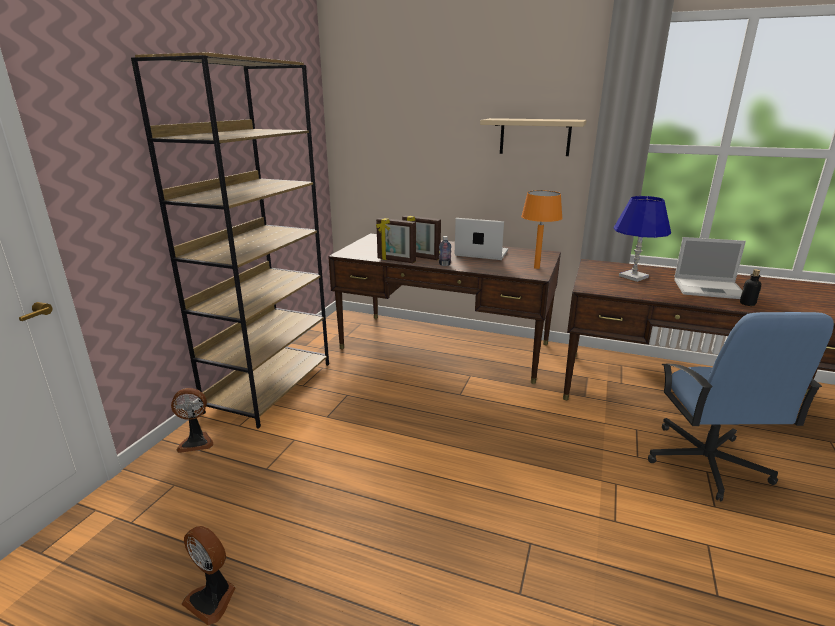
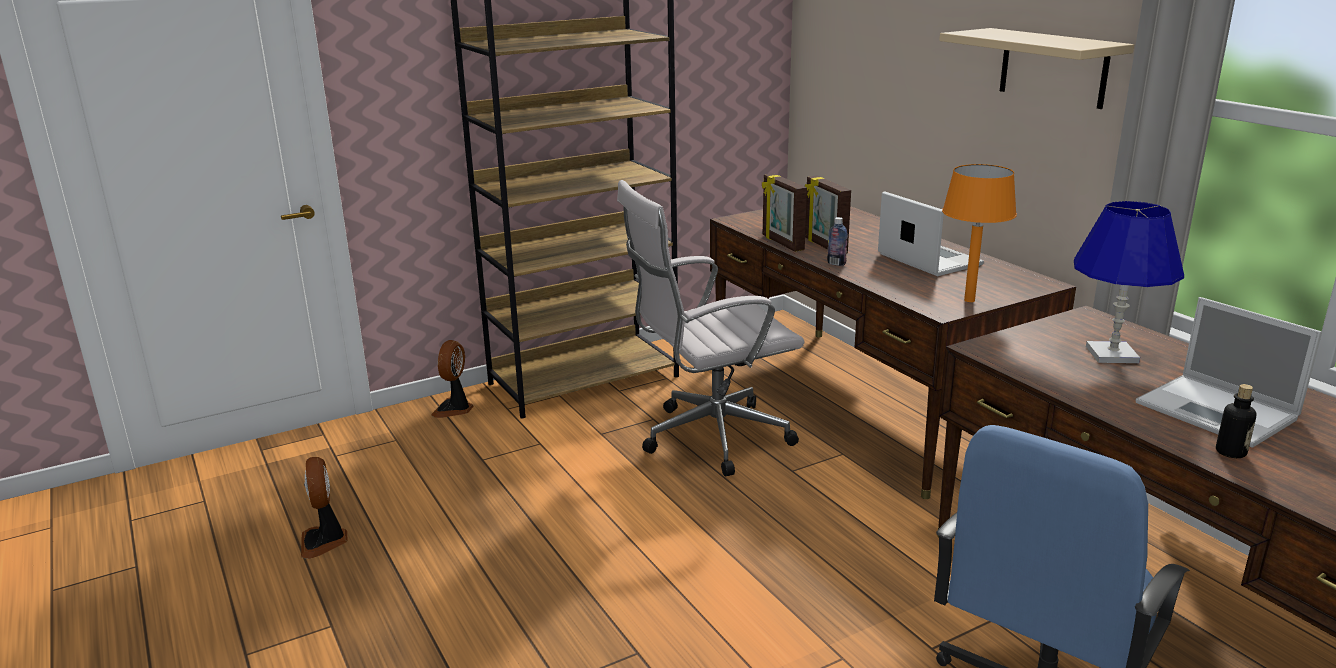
camera: 40 degrees right, 0 degrees up
(196, 442) = (454, 409): fan -> fan turned 75 degrees clockwise
(394, 394) = (709, 438): none -> white office chair

